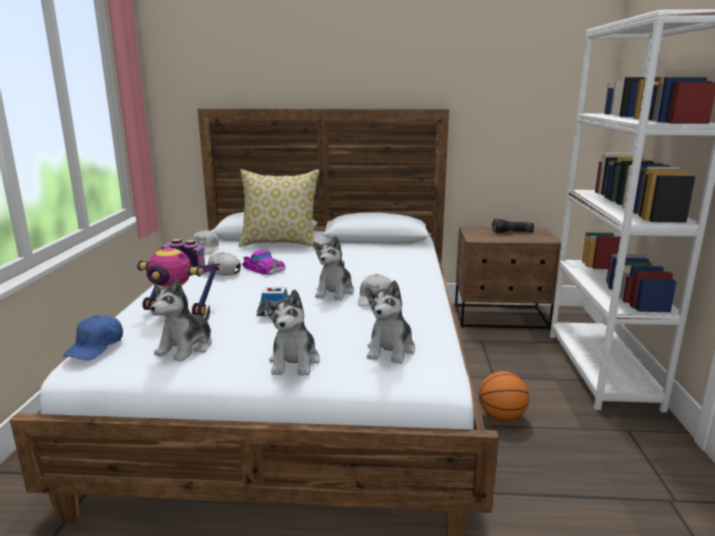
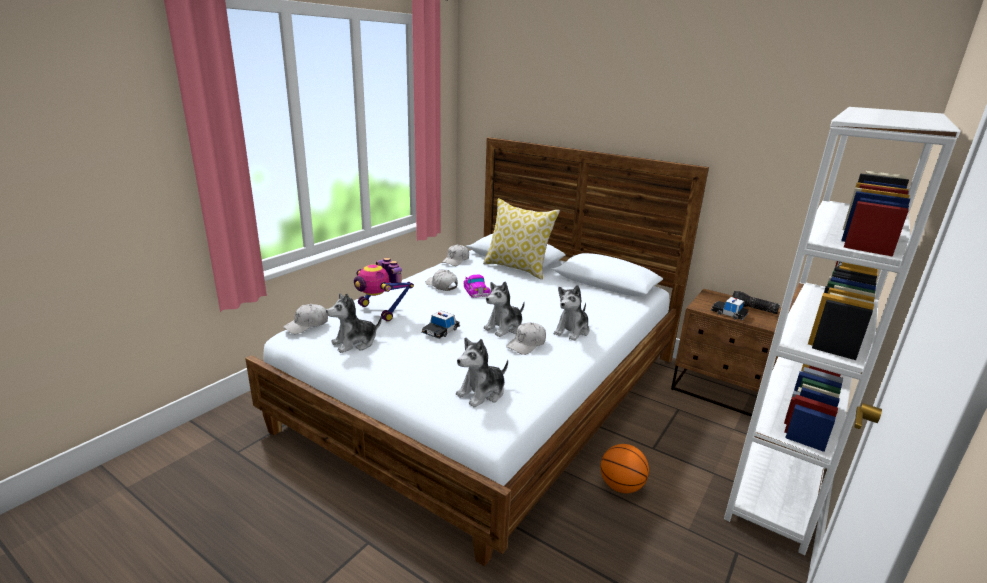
camera: 30 degrees right, 5 degrees up
(96, 346) = (307, 325): blue cap -> white cap
(294, 362) = (406, 378): plush toy -> plush toy (572, 331)
(501, 238) = (729, 313): none -> toy car

